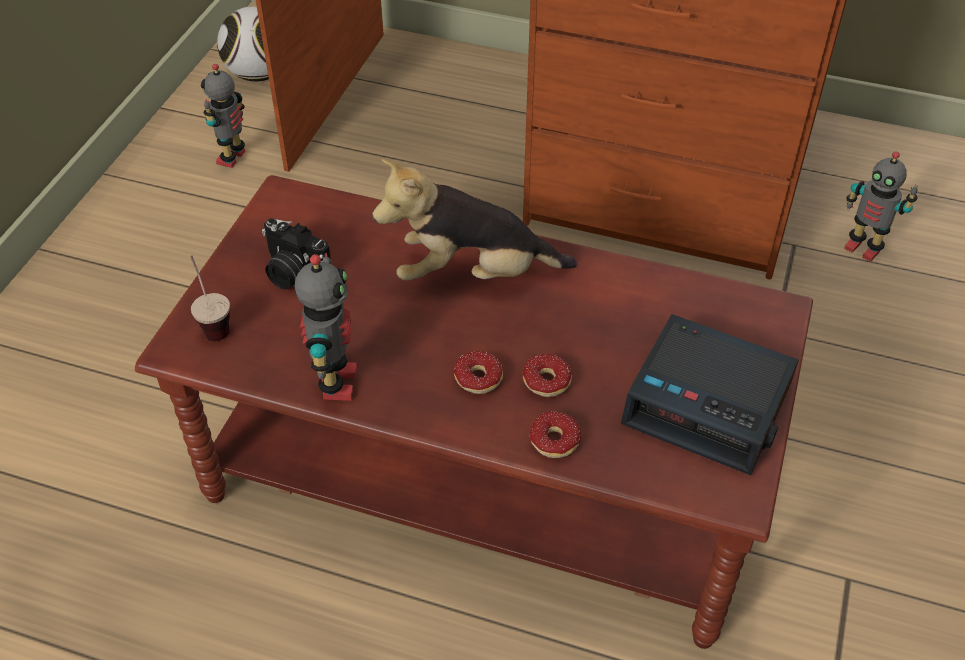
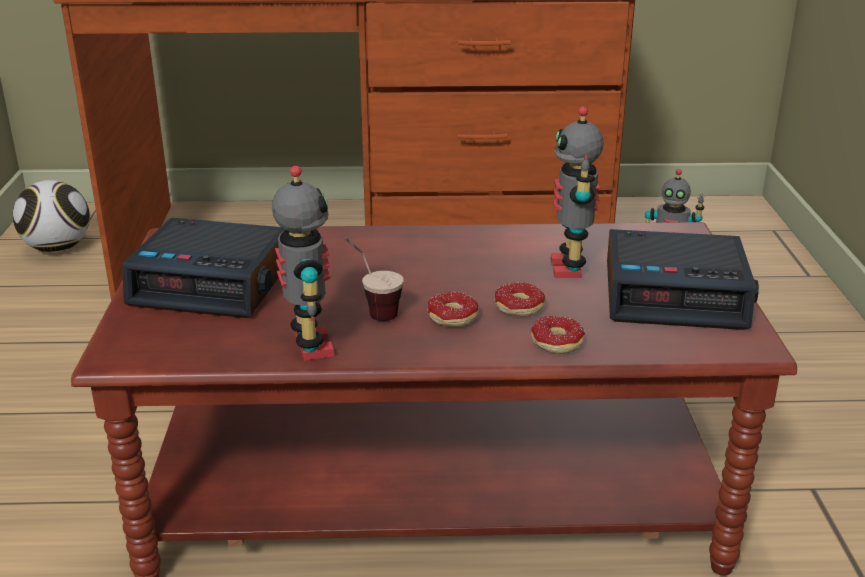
camera: 20 degrees left, 20 degrees down
(212, 322) = (146, 330): cup -> cup (372, 309)
(233, 158) = (54, 309): toy robot -> toy robot (570, 268)
(292, 272) = (215, 283): camera -> alarm clock
(472, 274) = (398, 256): plush toy -> none

